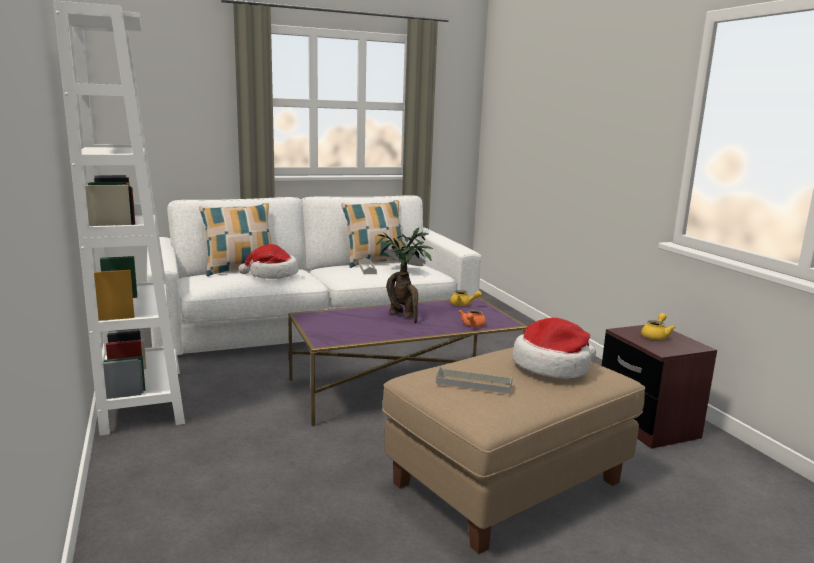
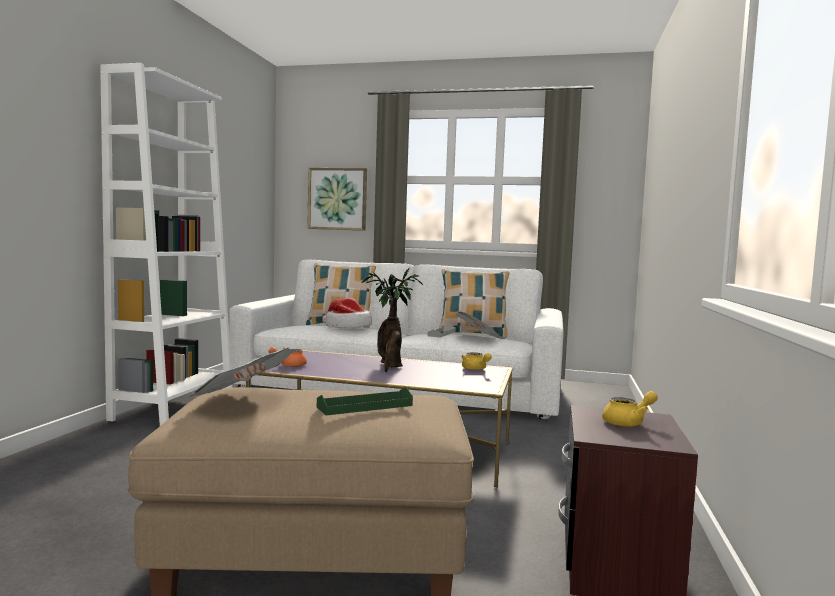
camera: 35 degrees right, 10 degrees down
(184, 122) = (337, 199): none -> picture
(472, 325) = (439, 383): orange teapot -> orange teapot (289, 365)
(474, 383) = (242, 400): grey tray -> newspaper
(552, 366) = (365, 406): hat -> green tray

